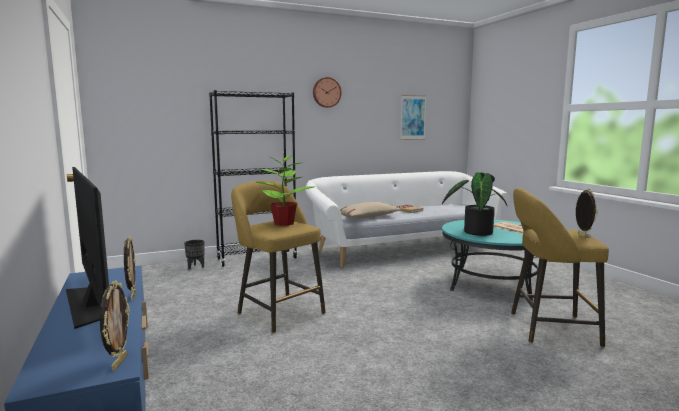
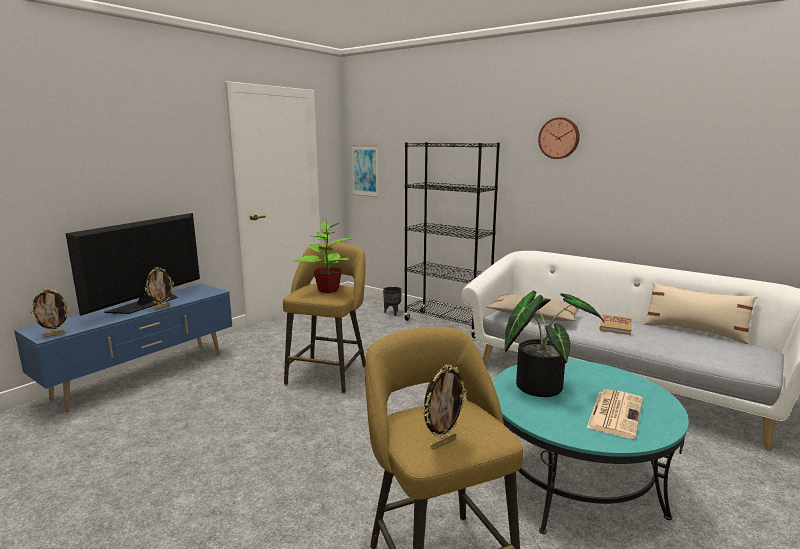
camera: 60 degrees right, 5 degrees up
(413, 117) = (715, 178): picture -> picture (365, 171)
(429, 205) = (694, 331): none -> beige pillow

